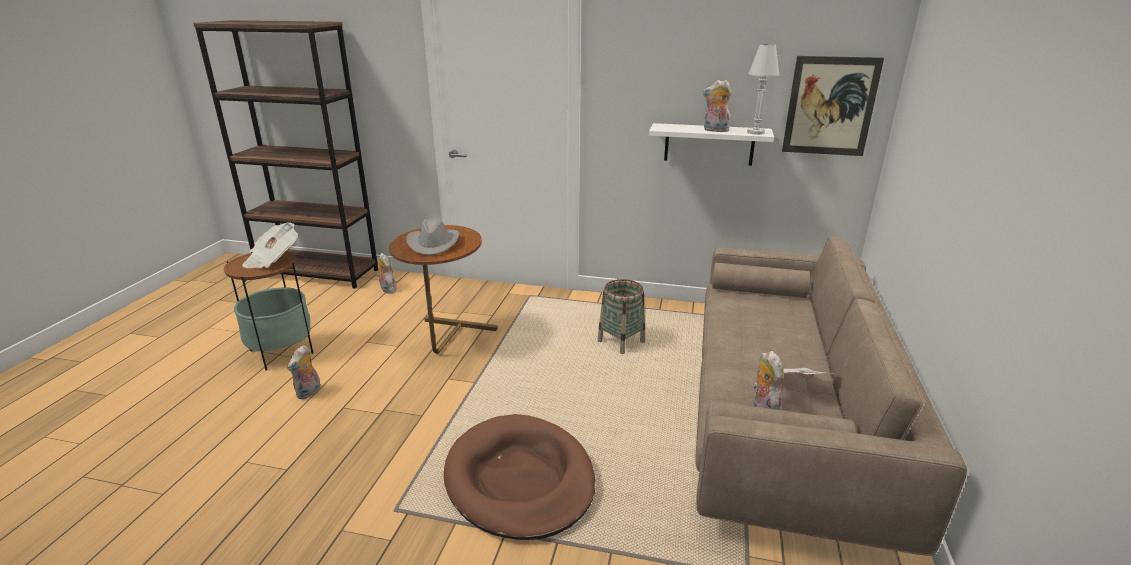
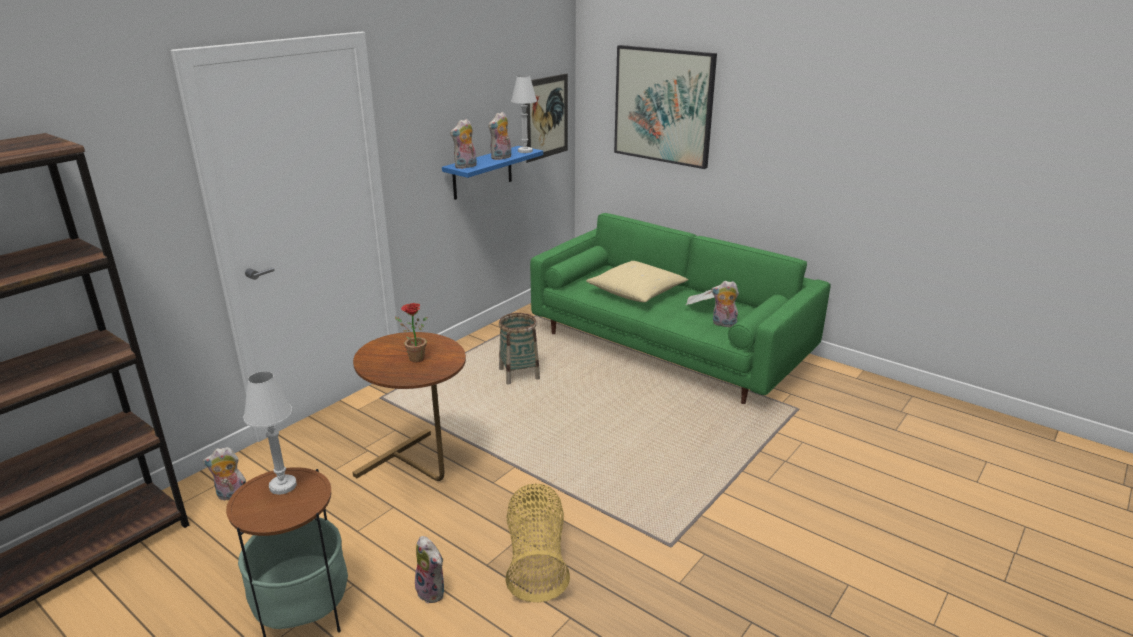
camera: 65 degrees left, 0 degrees up
(272, 260) = (283, 486): newspaper -> white table lamp
(355, 430) = (537, 559): none -> basket
(433, 243) = (413, 358): grey hat -> potted plant
(520, 480) = (669, 472): brown dog bed -> none
(665, 127) = (465, 166): none -> plush toy
(709, 144) = (482, 173): white shelf -> blue shelf
(770, 332) = (637, 292): none -> beige pillow
(784, 419) = (669, 345): beige sofa -> green sofa
(939, 112) = (663, 105): none -> picture

